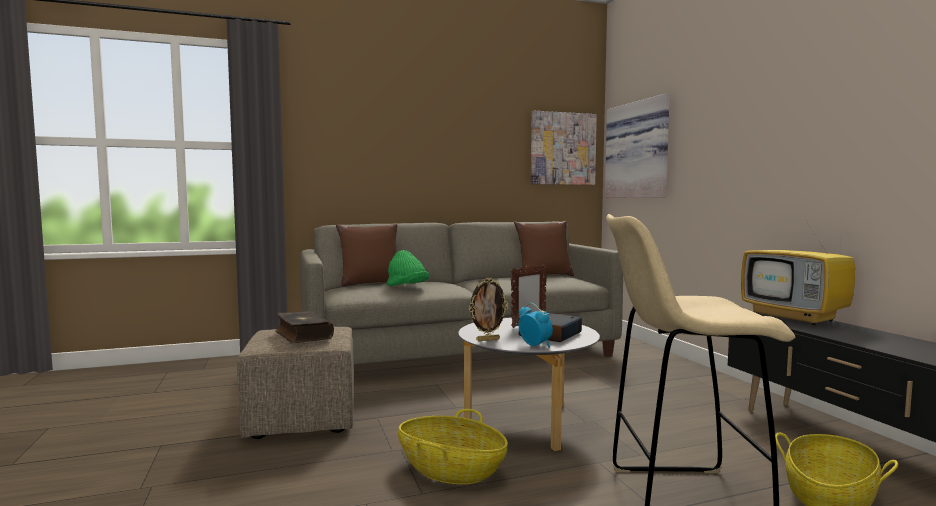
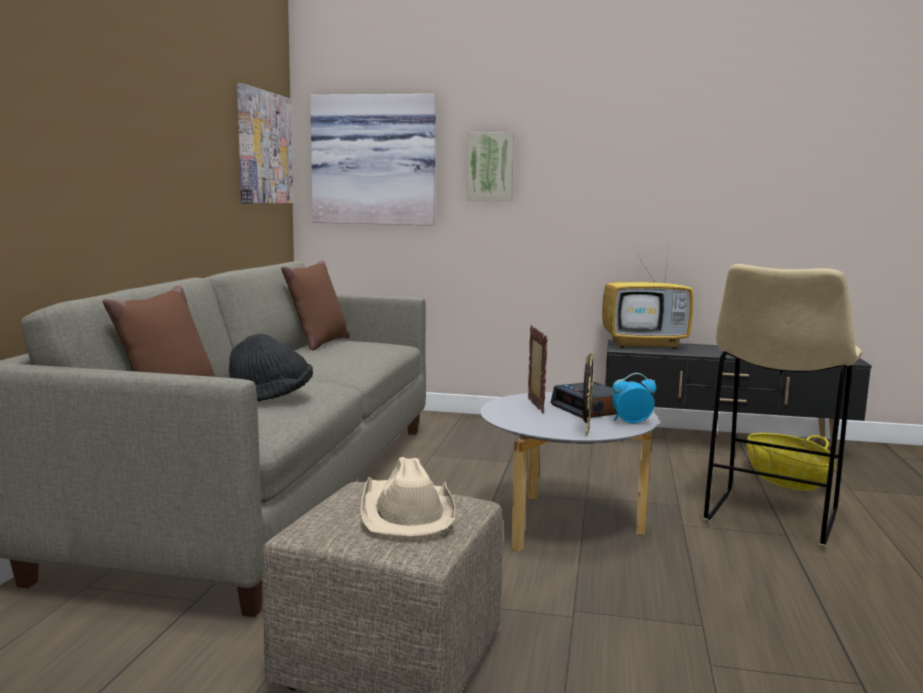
camera: 60 degrees left, 5 degrees up
(302, 335) = (406, 511): book -> beige hat
(407, 288) = (271, 399): green hat -> black hat
(451, 470) = (654, 595): basket -> none
(703, 146) = (490, 167): none -> picture

